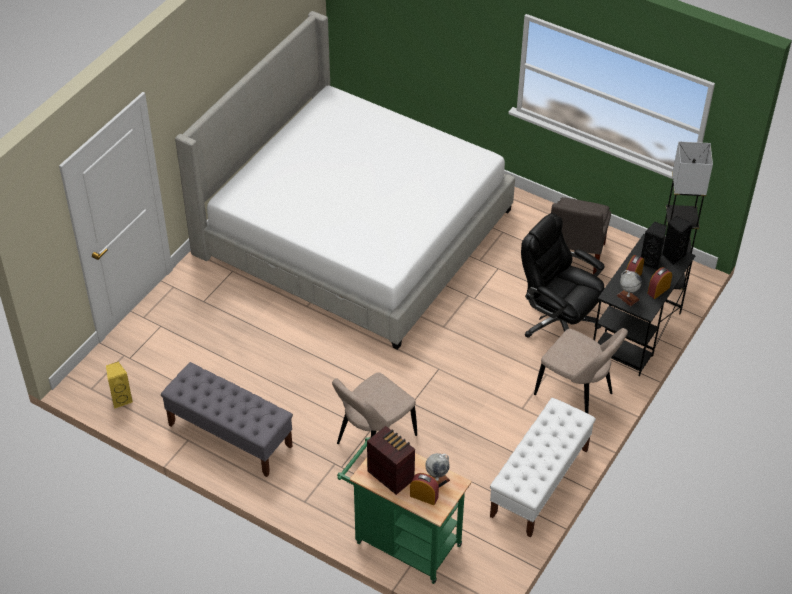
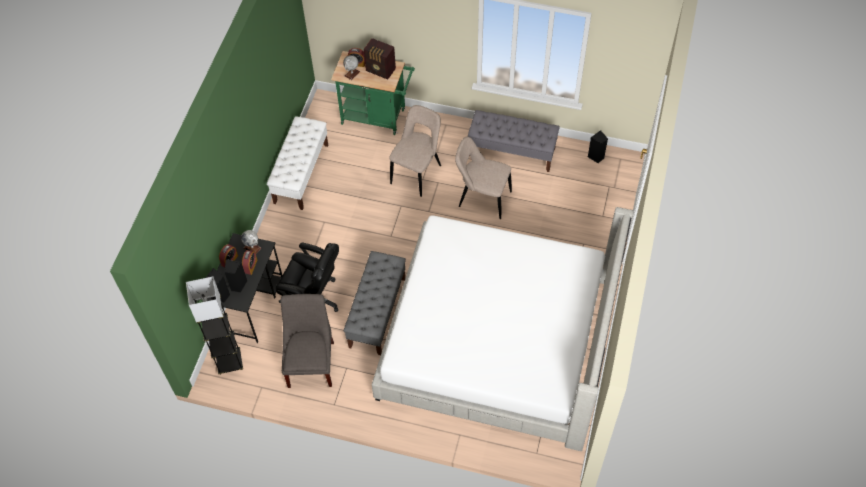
camera: 165 degrees right, 10 degrees up
(121, 399) = (596, 157): yellow speaker -> black speaker
(483, 289) = (377, 313): none -> grey bench
(576, 396) = (287, 241): beige chair -> beige chair (482, 198)

